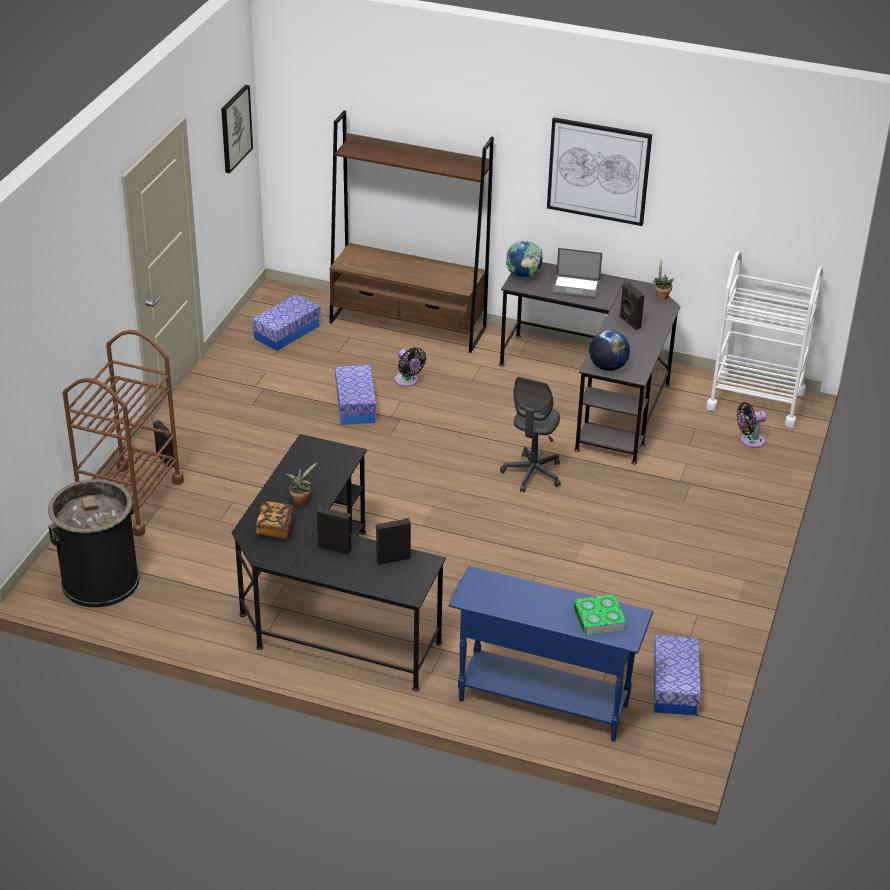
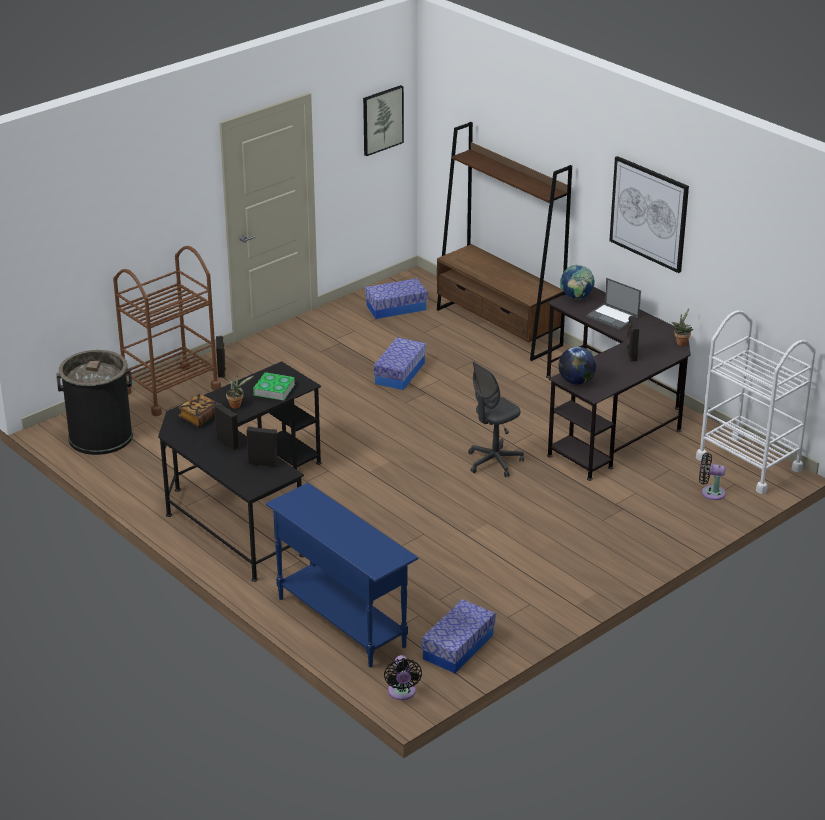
camera: 30 degrees right, 5 degrees down
(407, 381) = (458, 368): black fan -> black fan (402, 693)
(599, 619) = (368, 548): book -> book (274, 390)

